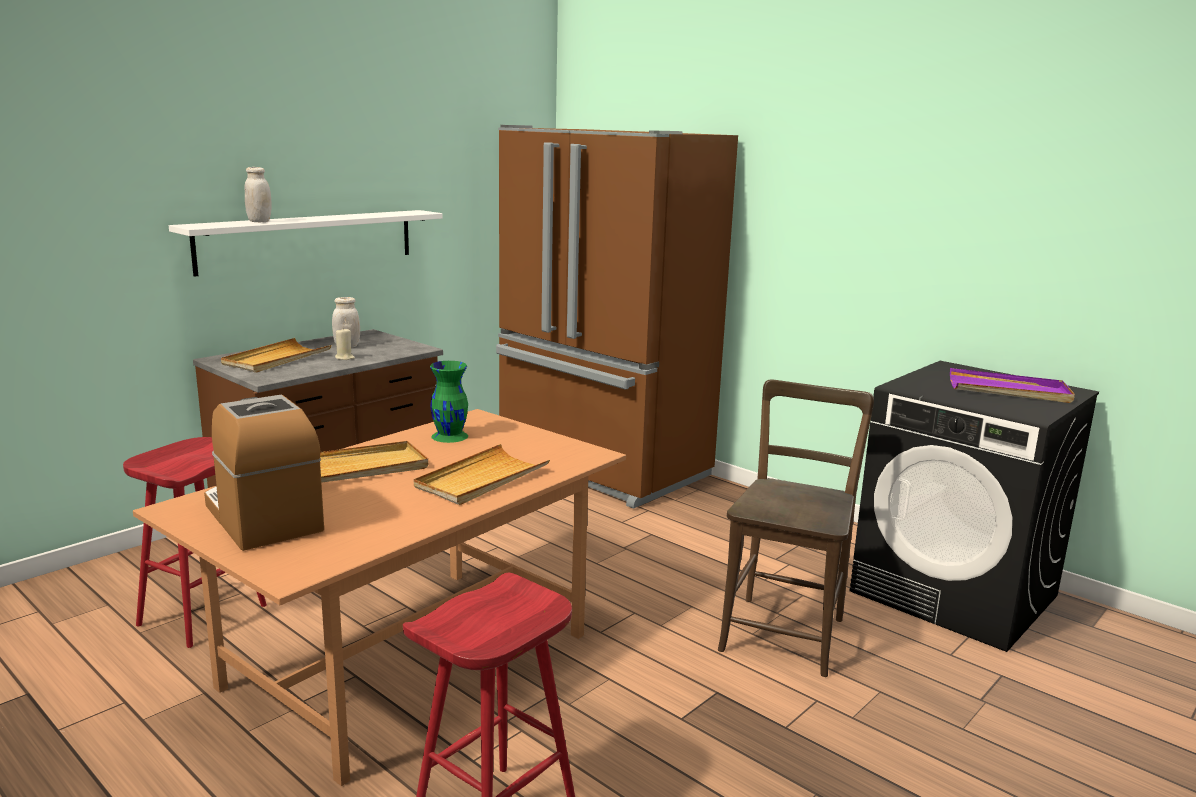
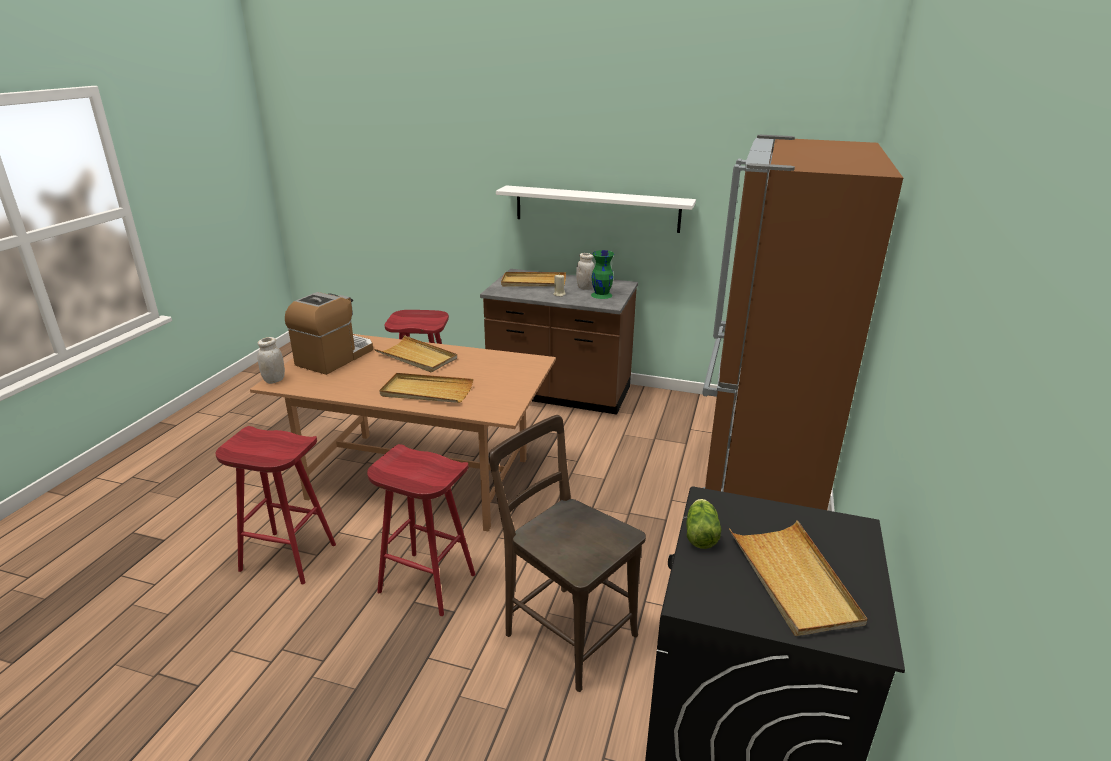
camera: 65 degrees right, 10 degrees up
(259, 221) = (551, 191): white jar -> white jar (274, 380)
(450, 436) = (492, 363): green vase -> green vase (602, 295)
(651, 702) = (425, 583): none -> red stool
(785, 631) = (565, 631): brown chair -> brown chair turned 135 degrees counterclockwise
(946, 397) = (701, 533): none -> lettuce
(1009, 390) = (793, 580): purple tray -> beige tray

